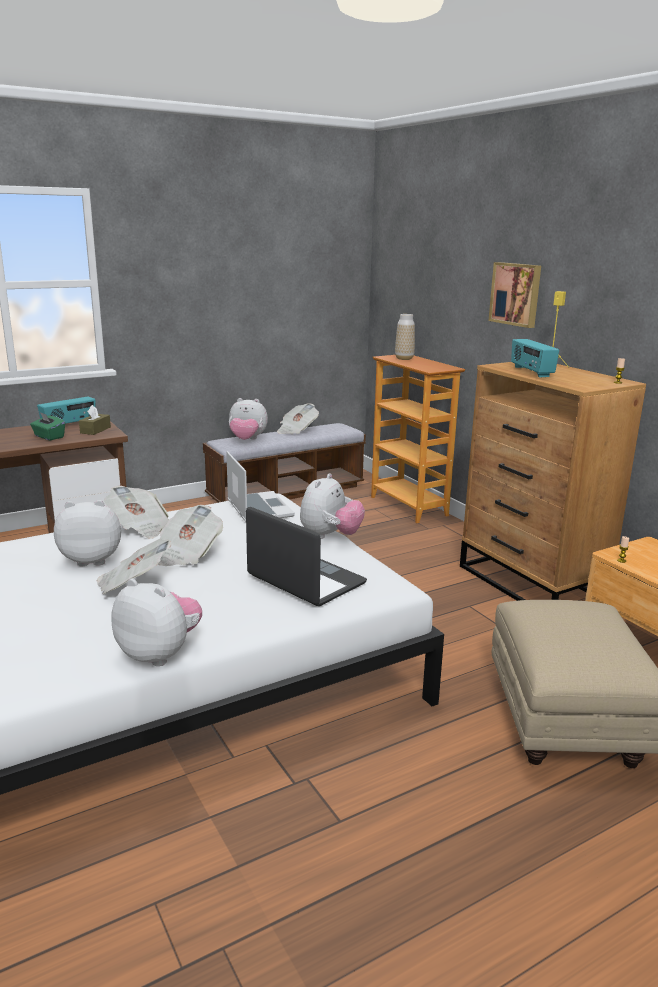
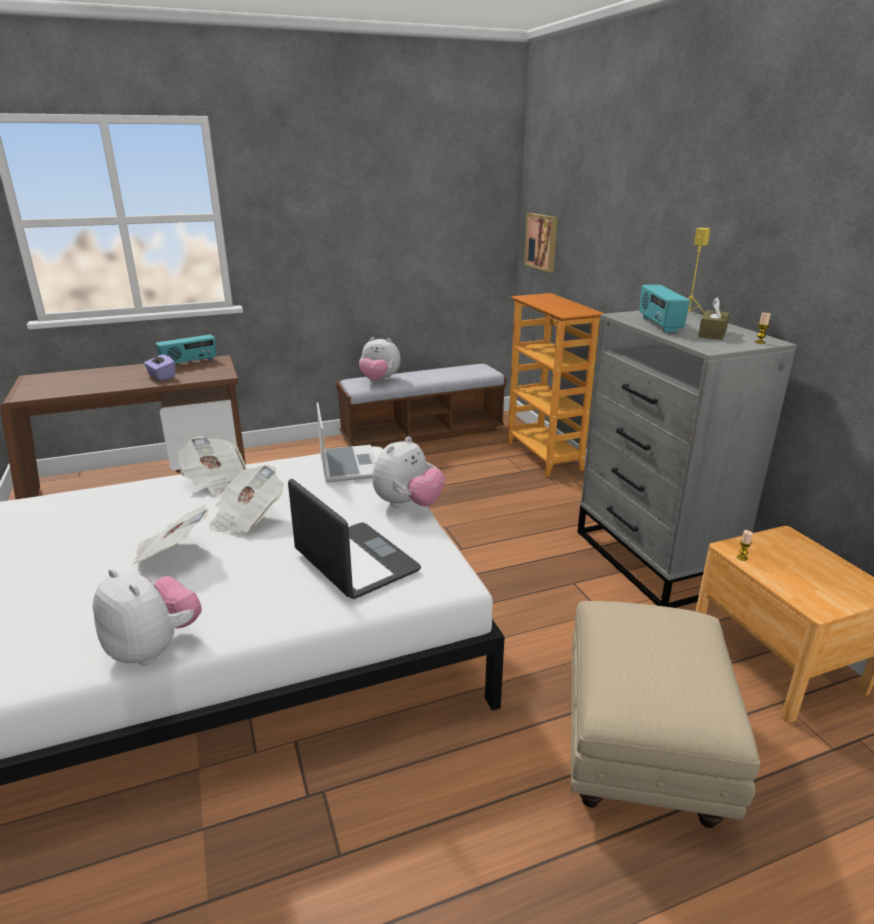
camera: 10 degrees right, 5 degrees up
(49, 437) = (161, 376): green tissue box -> purple tissue box
(92, 559) = (149, 518): plush toy -> none
(95, 430) = (210, 370): brown tissue box -> brown tissue box (712, 333)
(296, 430) = (434, 371): newspaper -> none
(404, 358) = (543, 299): vase -> none
(516, 294) = (660, 230): picture -> picture (542, 242)
(531, 584) = (652, 560): brown dresser -> grey dresser

